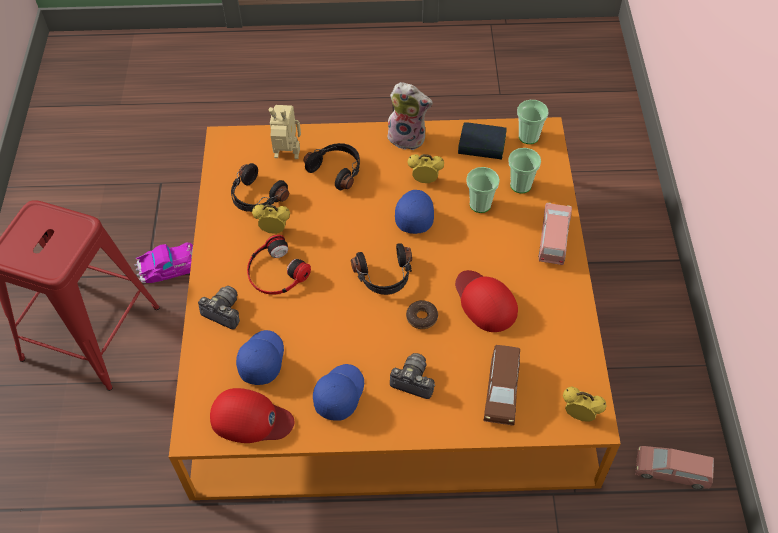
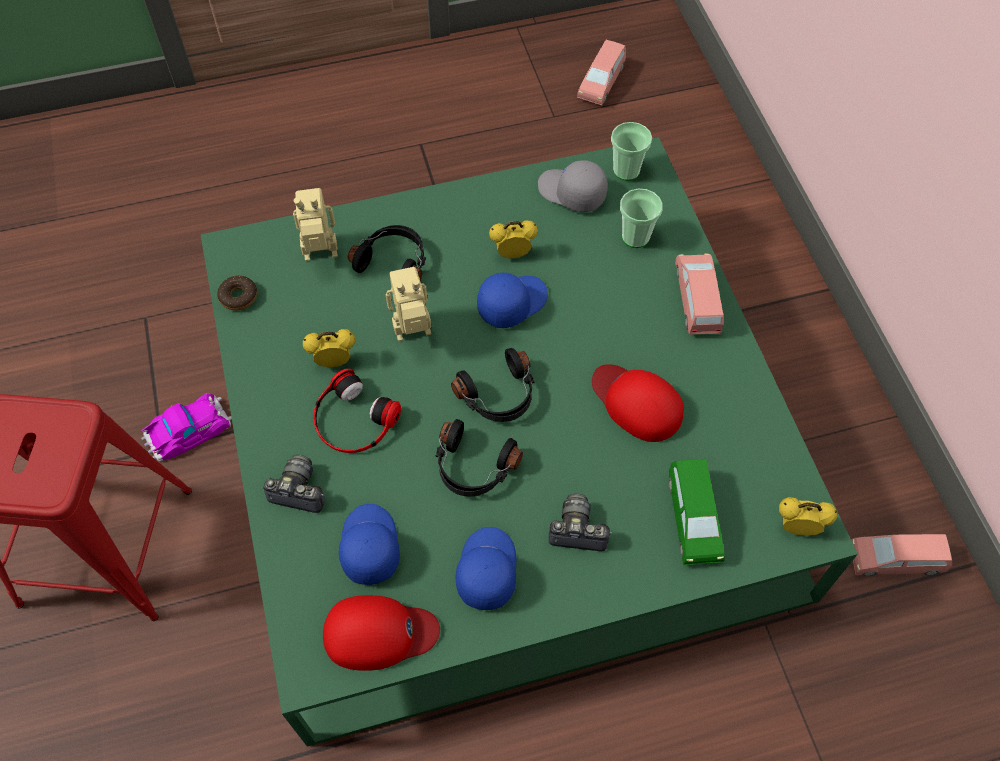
camera: 15 degrees left, 5 degrees up
(256, 197) = (297, 321): black headphones -> black headphones (473, 468)
(336, 223) = (414, 335): none -> toy robot
(388, 321) = (498, 443): orange coffee table -> green coffee table
(408, 137) = (474, 200): plush toy -> none
(414, 214) = (511, 302): blue cap -> blue cap turned 60 degrees clockwise
(422, 317) = (563, 441): donut -> donut (238, 296)
(480, 204) = (592, 273): cup -> none
(482, 145) = (571, 193): book -> grey cap
(502, 391) = (693, 518): brown toy car -> green toy car
(544, 75) = (601, 82): none -> pink toy car

